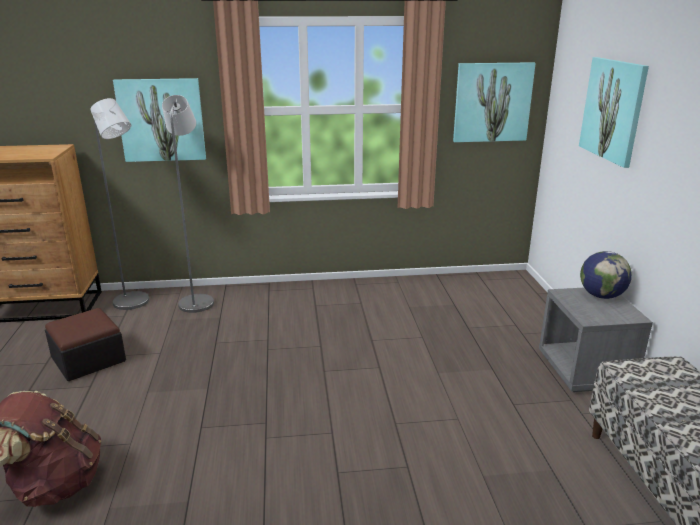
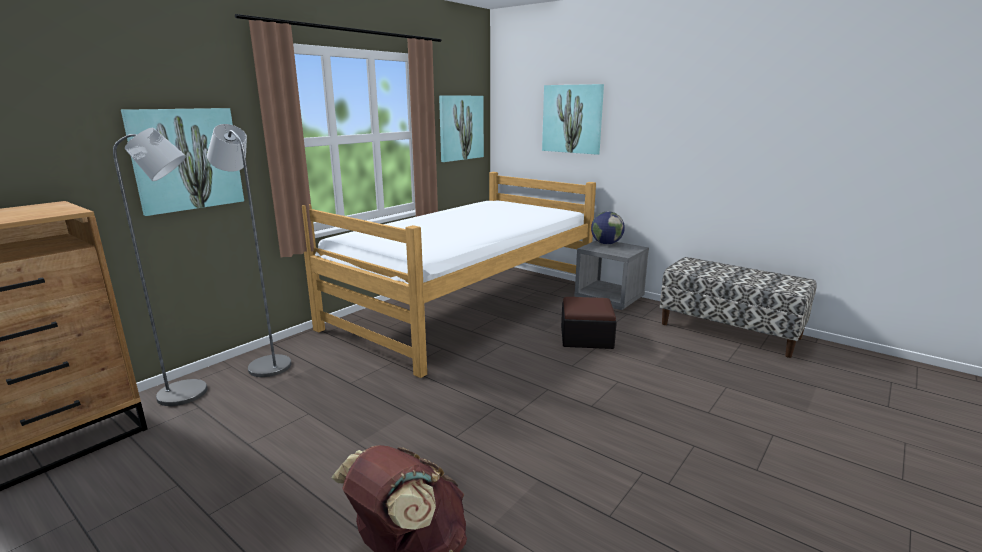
camera: 45 degrees left, 5 degrees down
(88, 359) = (232, 455): ottoman -> ottoman (586, 337)
(413, 311) = (467, 305): none -> bed

